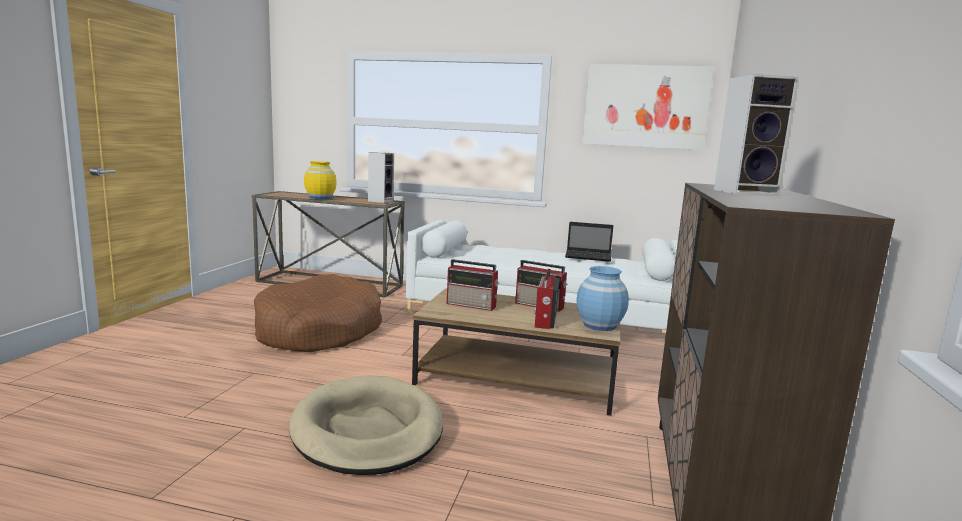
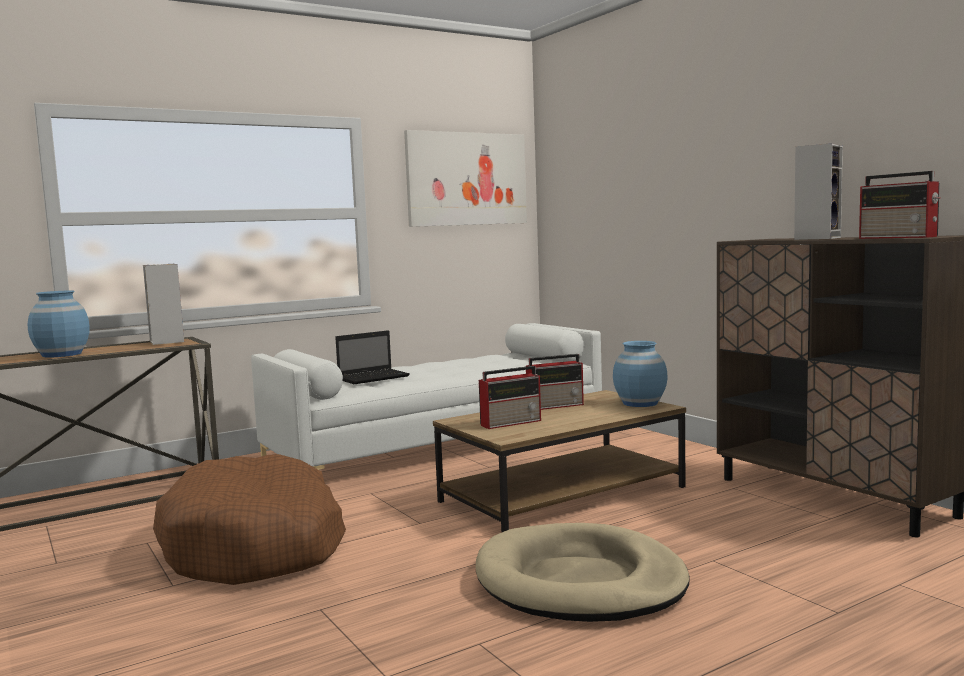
camera: 45 degrees left, 5 degrees down
(320, 198) = (62, 354): yellow vase -> blue vase
(545, 320) = (600, 413): radio -> radio (899, 237)
(589, 257) = (464, 360): laptop -> laptop (374, 378)

